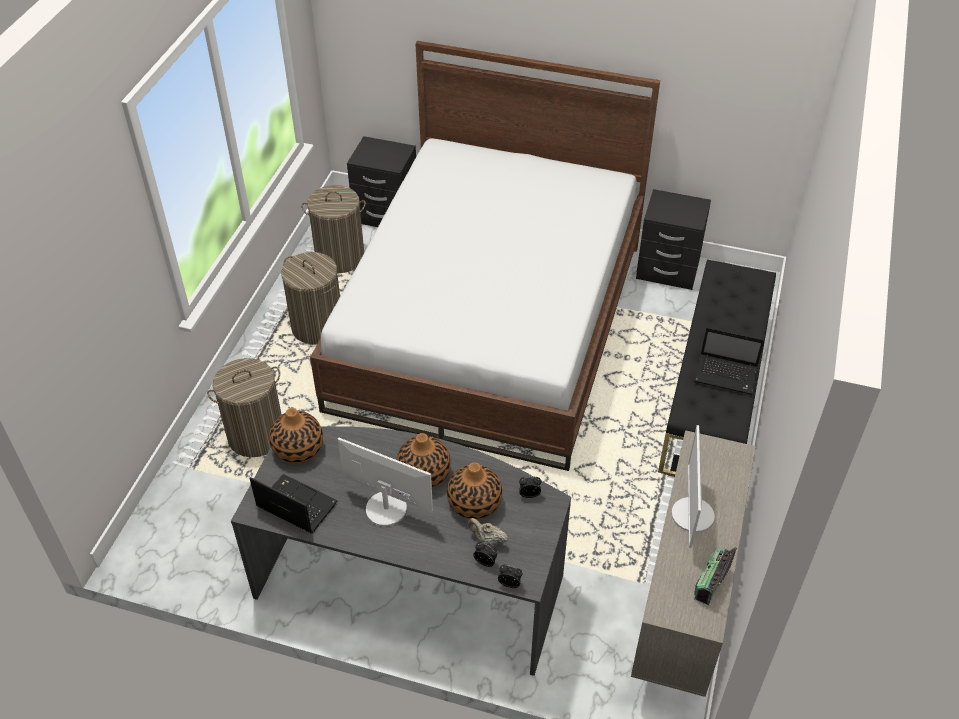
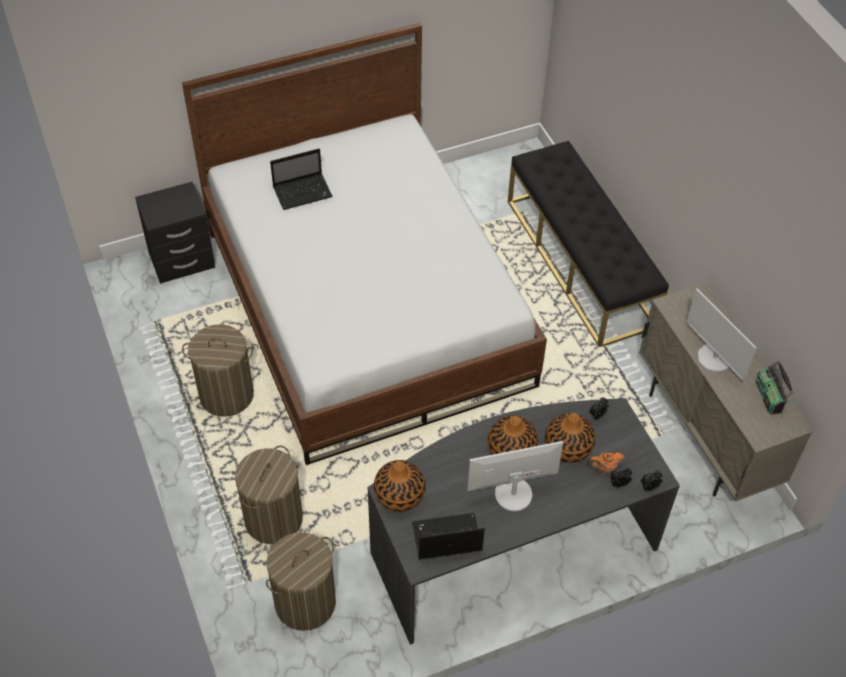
camera: 40 degrees left, 5 degrees up
(340, 257) = (181, 322): laundry basket -> laundry basket (305, 603)
(487, 540) = (604, 467): beige teapot -> orange teapot
(667, 270) = (457, 181): black nightstand -> none
(727, 375) = (612, 241): laptop -> laptop (303, 192)

